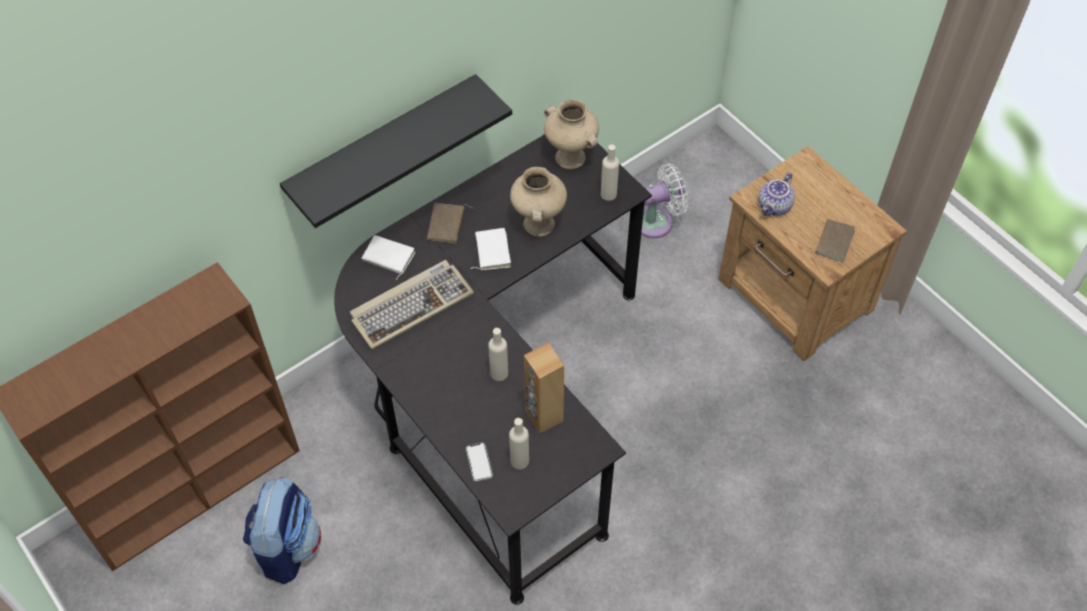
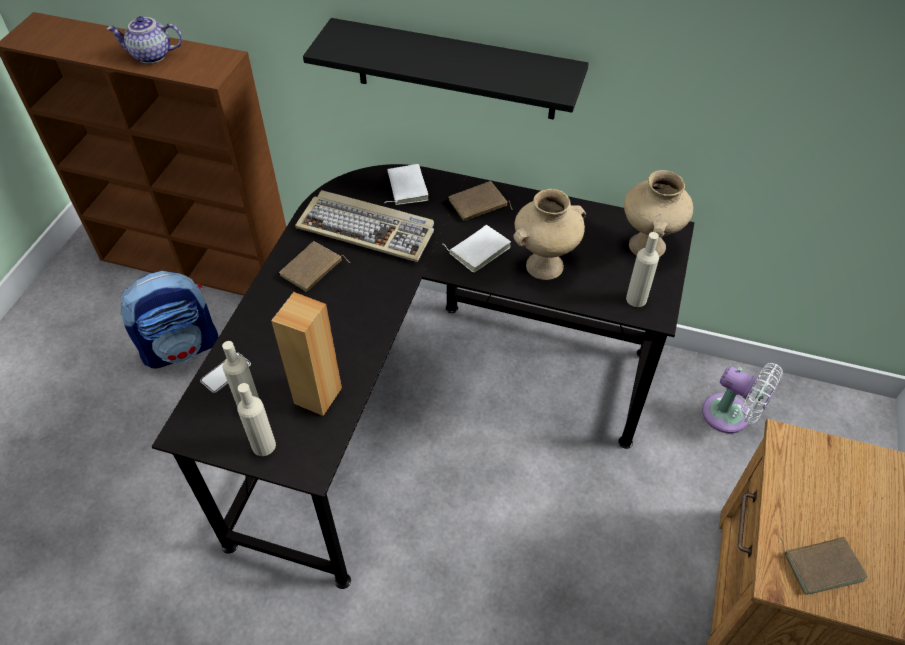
camera: 55 degrees right, 5 degrees down
(423, 361) = (312, 270): none -> brown book
(499, 373) = (342, 331): beige bottle -> beige bottle (264, 445)
(775, 207) = (802, 471): teapot -> teapot (151, 56)

